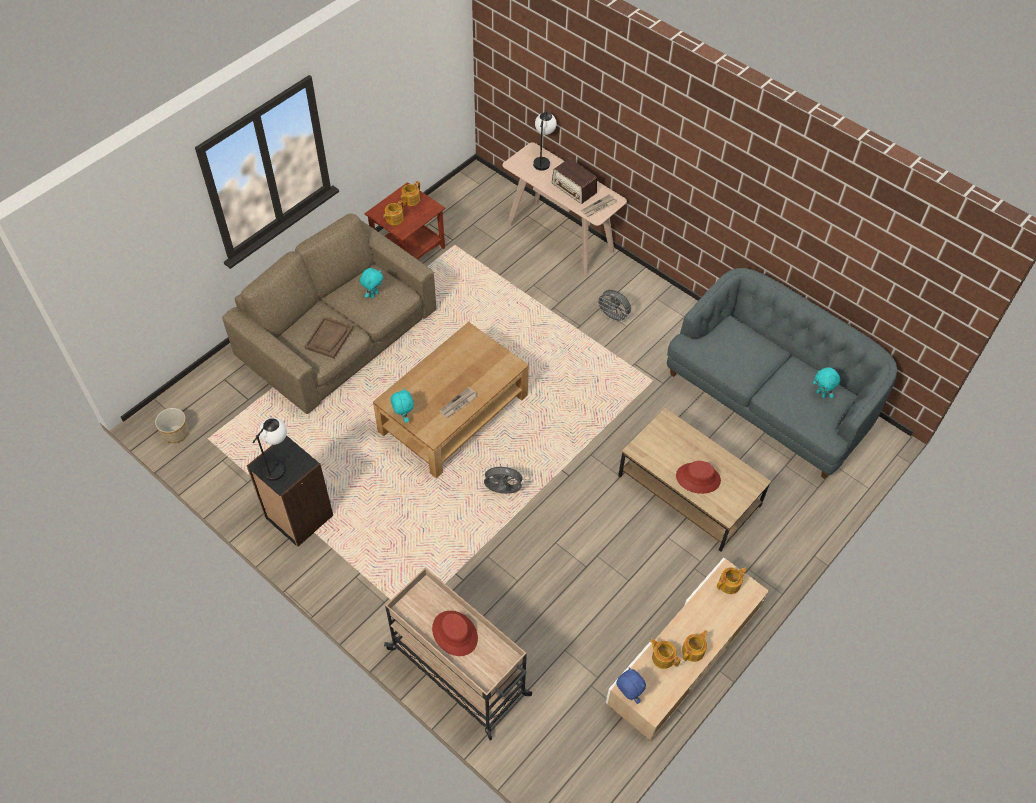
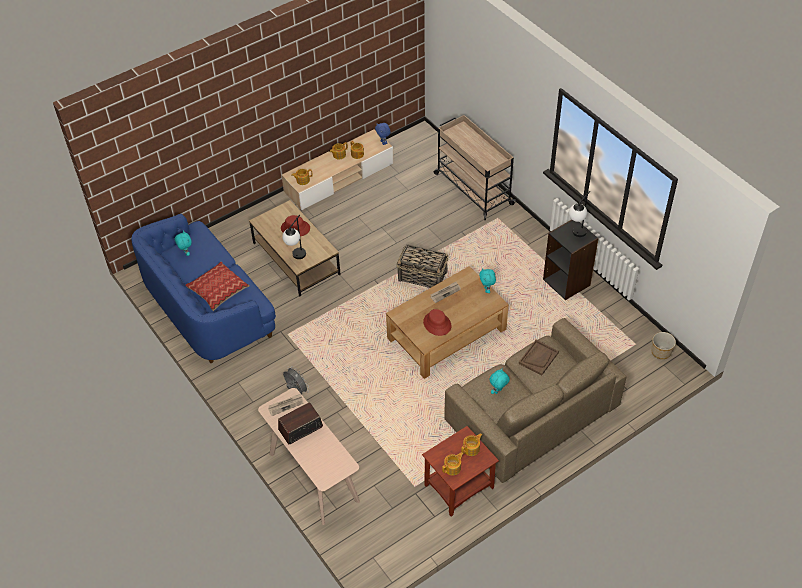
camera: 165 degrees left, 5 degrees down
(455, 633) = (475, 148): red hat -> red hat (437, 324)
(503, 491) = (423, 277): grey fan -> basket
(543, 160) = (318, 466): table lamp -> table lamp (296, 258)
(574, 188) = (300, 428): radio -> radio turned 90 degrees counterclockwise
(750, 351) = (218, 290): none -> pillow
(769, 399) = (207, 307): grey sofa -> blue sofa

